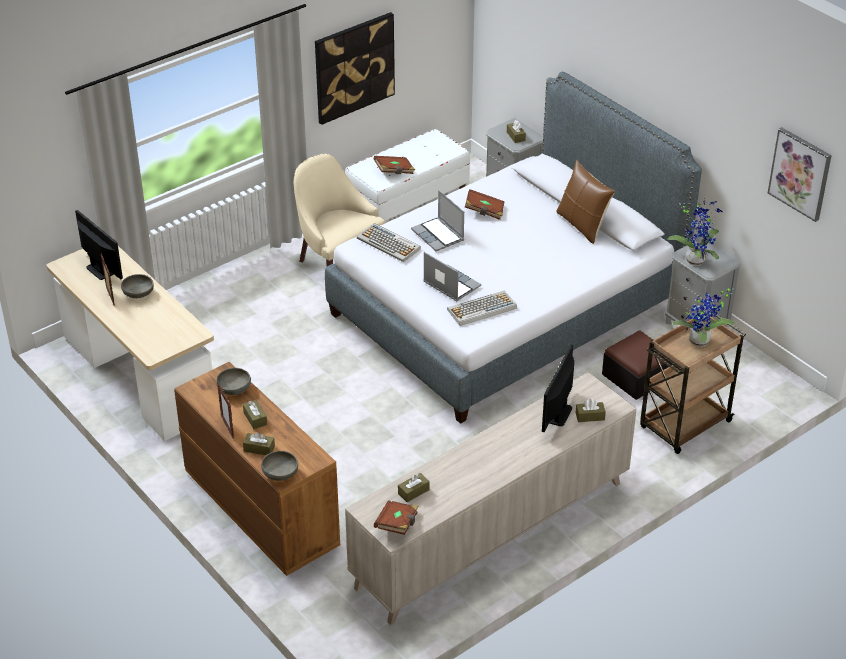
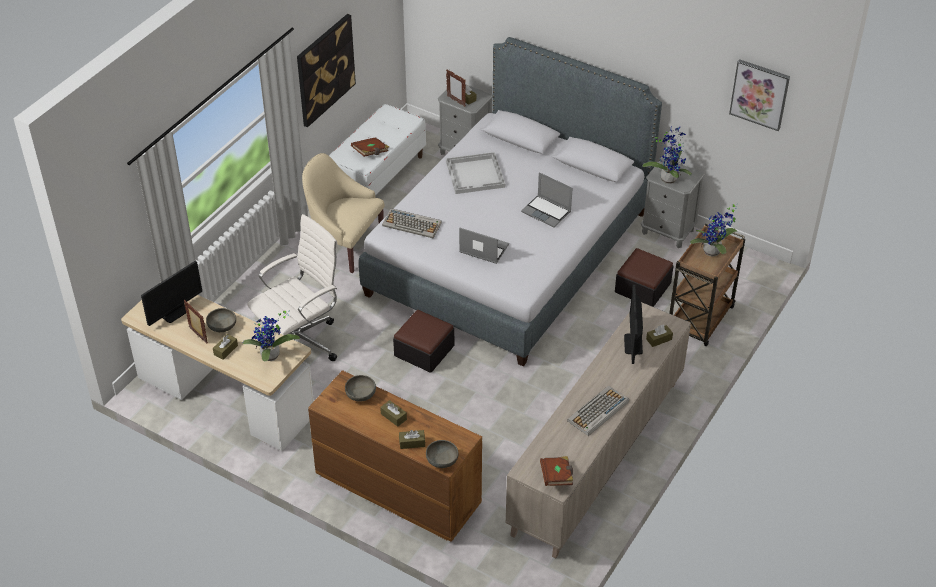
camera: 20 degrees left, 5 degrees up
(100, 270) = (175, 312): monitor -> monitor turned 105 degrees clockwise
(169, 333) = (271, 357): none -> potted plant
(227, 427) = (374, 431): picture frame -> picture frame (456, 101)
(241, 343) = (300, 342): none -> white office chair
(363, 382) = (424, 350): none -> ottoman
(413, 492) = (554, 444): brown tissue box -> brown tissue box (225, 350)
(438, 235) = (450, 206): laptop -> laptop (547, 212)
(481, 309) = (520, 265): keyboard -> keyboard (598, 412)
(484, 211) = (476, 175): brown book -> white tray
(582, 225) = (562, 168): brown pillow -> none

